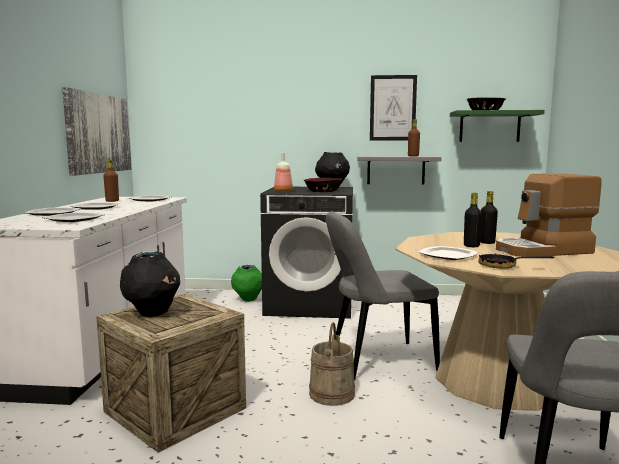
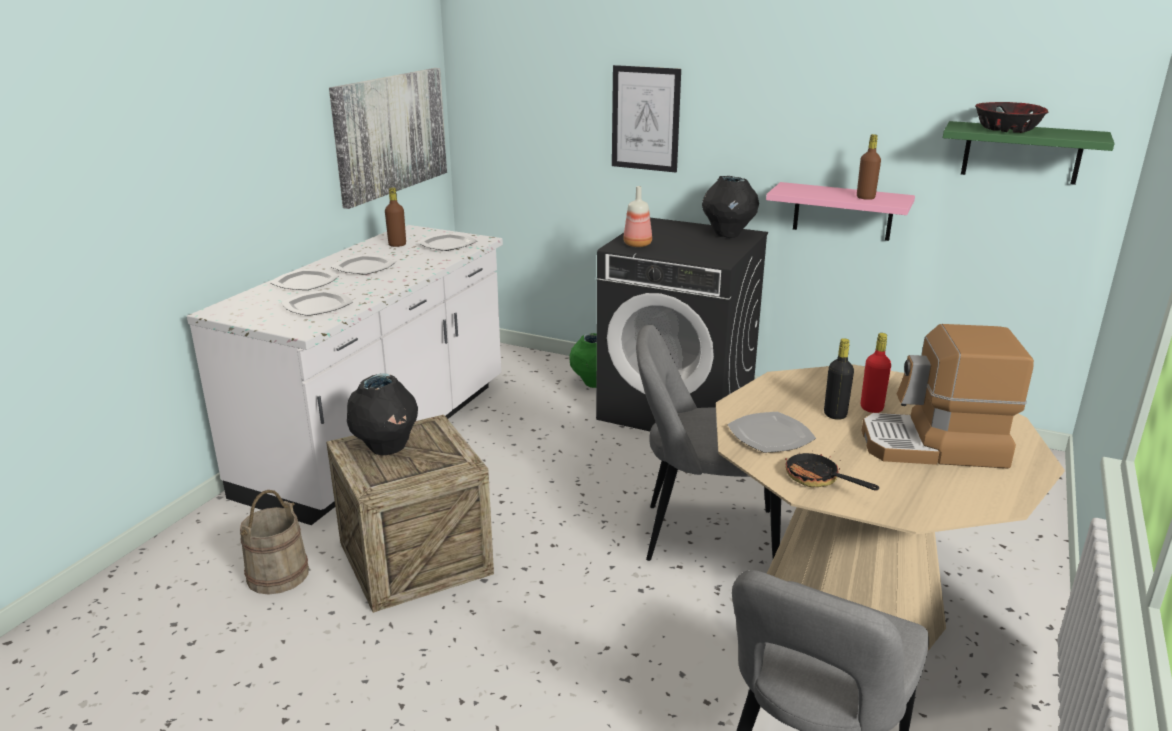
camera: 20 degrees right, 15 degrees up
(323, 191) = (697, 250): bowl -> none
(331, 394) = (607, 576): beige bucket -> beige bucket (277, 574)
(393, 108) = (847, 105): picture -> picture (645, 119)
(396, 170) = (842, 211): grey shelf -> pink shelf
(487, 242) = (871, 408): black bottle -> red bottle

